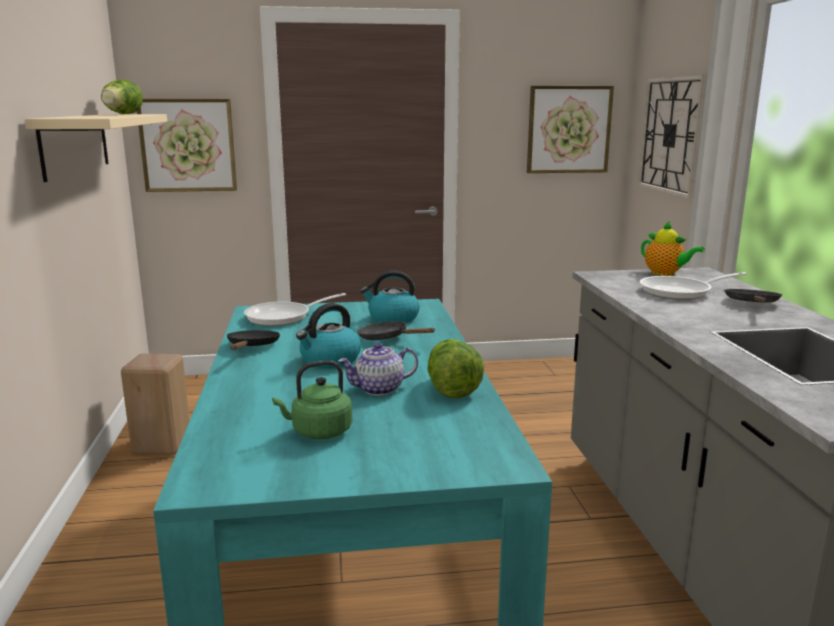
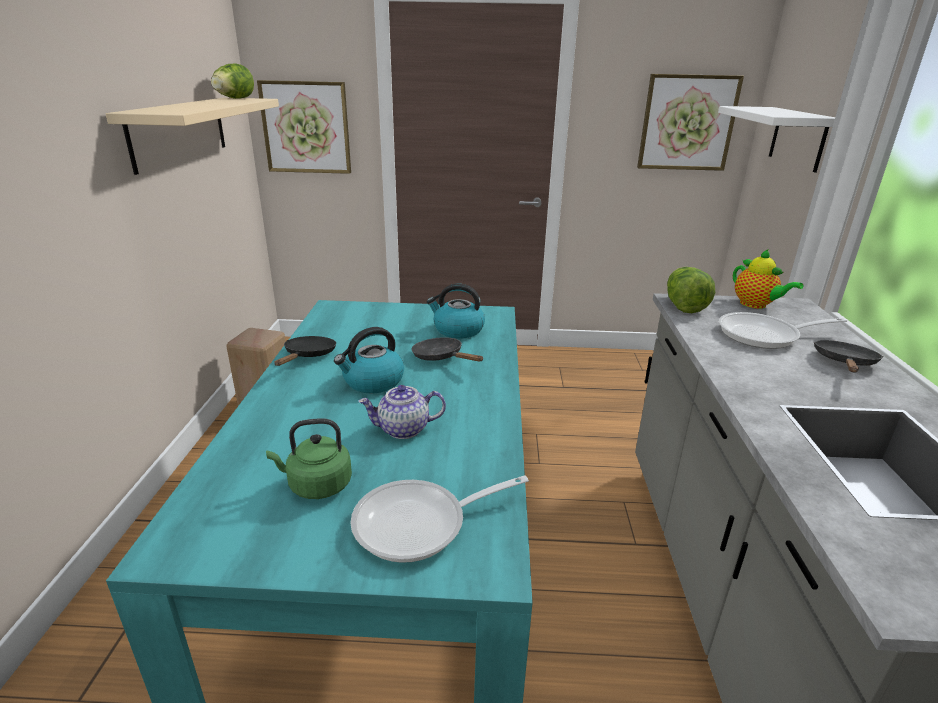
camera: 10 degrees right, 10 degrees up
(284, 317) = (355, 318): frying pan -> frying pan (420, 524)
(451, 389) = (477, 438): lettuce -> lettuce (683, 306)
(671, 135) = (798, 138): wall clock -> white shelf

